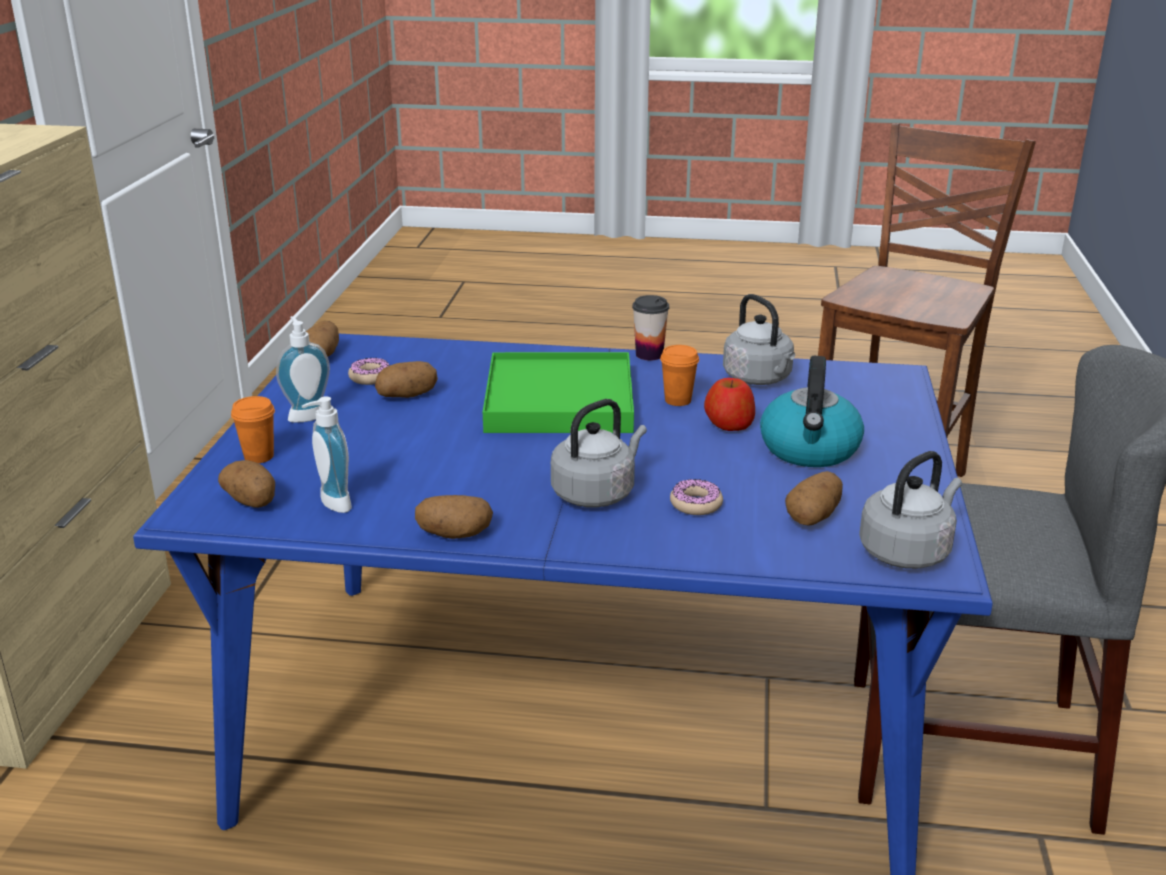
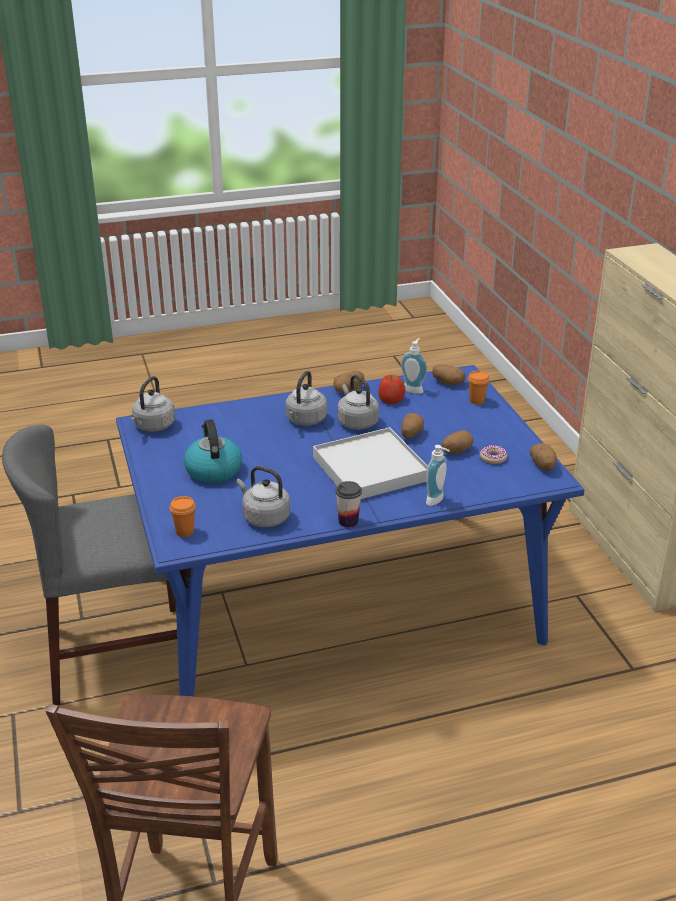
camera: 155 degrees right, 5 degrees up
(307, 415) = (490, 426): soap dispenser -> soap dispenser (437, 500)
(507, 470) = (356, 422): none -> grey kettle
(560, 400) = (370, 469): green tray -> white tray
(678, 400) = (304, 486): orange cup -> orange cup (185, 532)
(696, 504) = (256, 426): donut -> none
(729, 424) = (264, 476): apple -> apple (391, 399)
(814, 517) = (199, 433): potato -> potato (410, 434)

